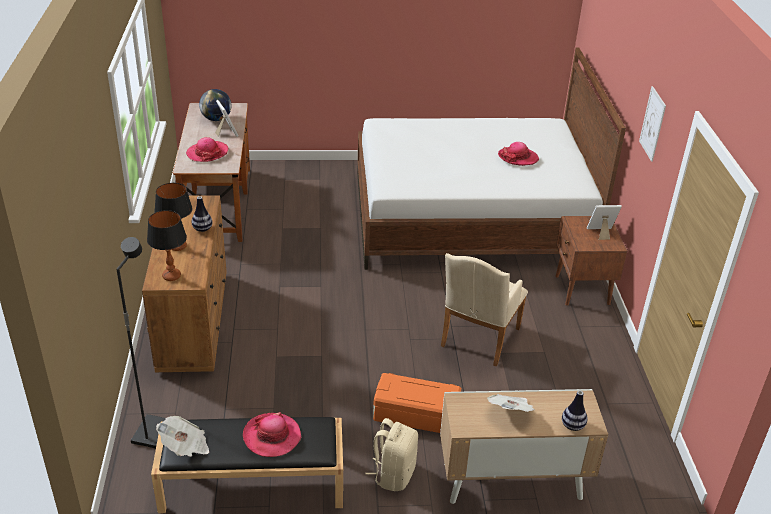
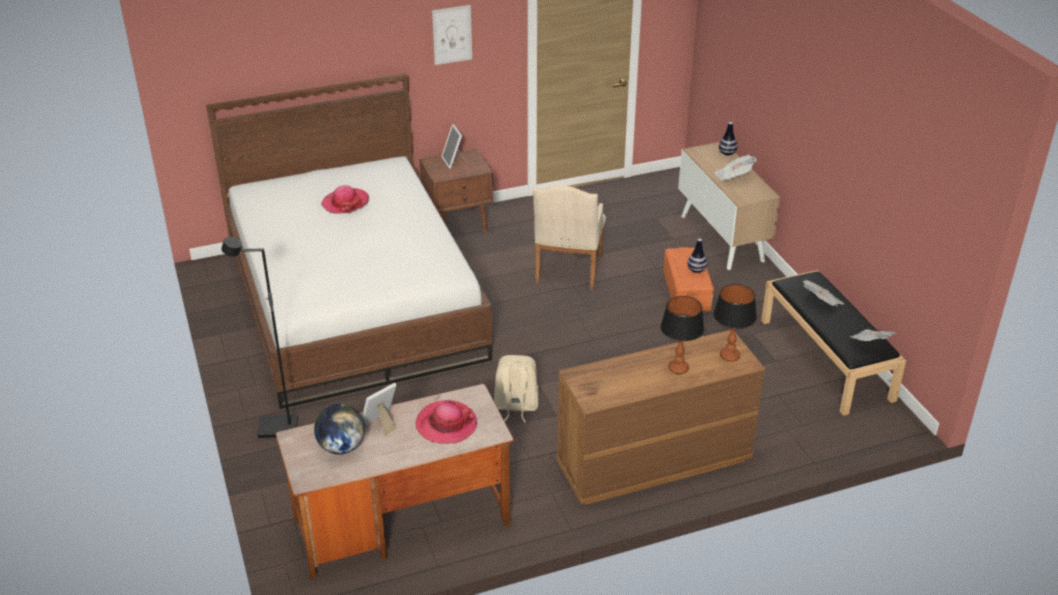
camera: 105 degrees left, 0 degrees up
(152, 432) = (821, 436): black floor lamp -> black floor lamp (277, 429)
(202, 229) = (635, 361): vase -> vase (696, 270)
(272, 436) = (822, 303): hat -> newspaper
(393, 474) = (759, 291): beige backpack -> beige backpack (516, 407)
(478, 340) = (568, 272): beige armchair -> beige armchair turned 90 degrees clockwise

